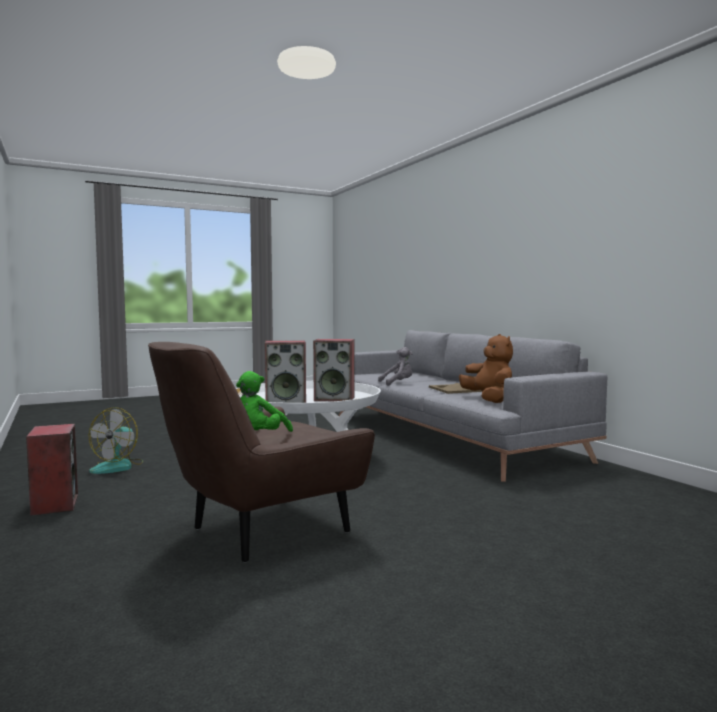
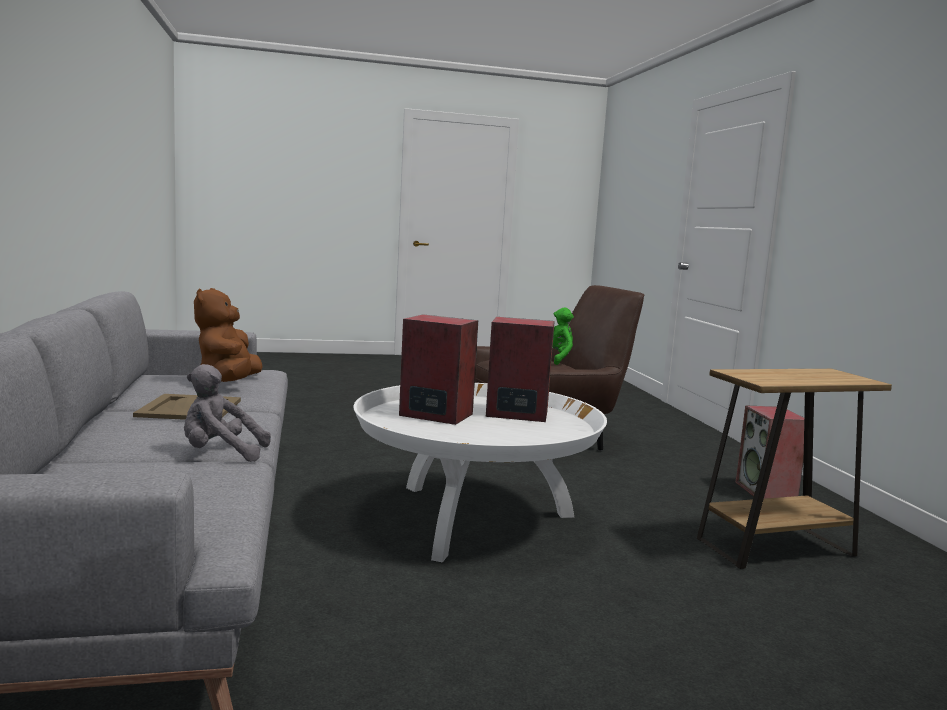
camera: 165 degrees left, 5 degrees up
(118, 466) = (775, 547): fan -> brown side table

